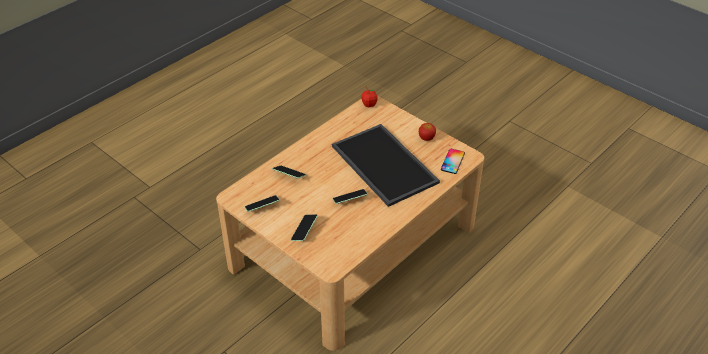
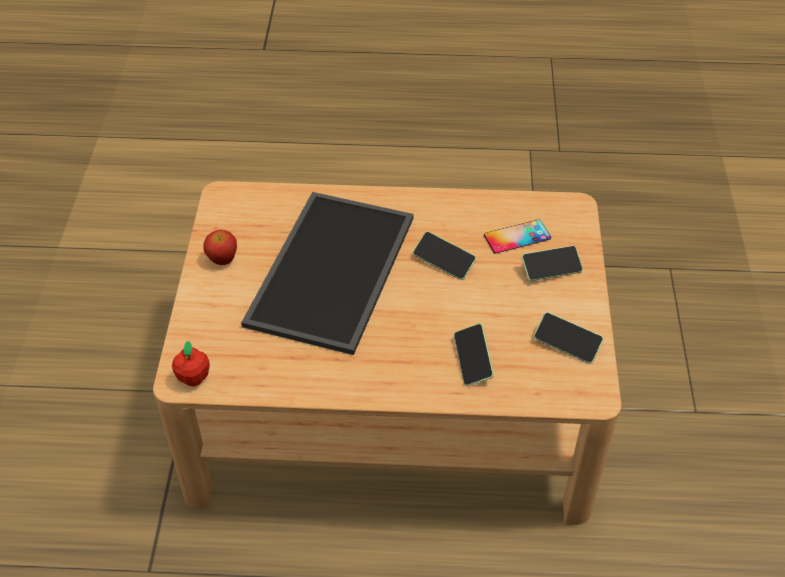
camera: 130 degrees left, 5 degrees up
(452, 161) = (251, 206): phone -> phone (517, 237)

